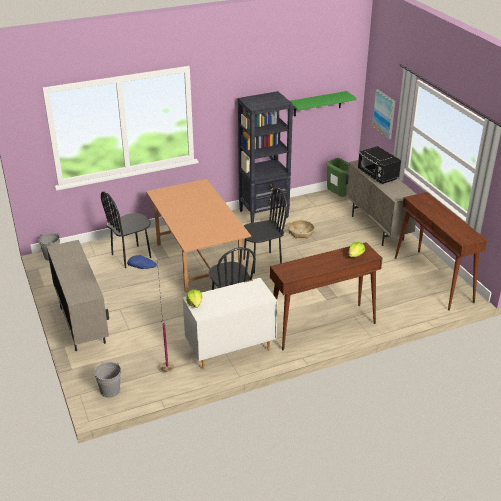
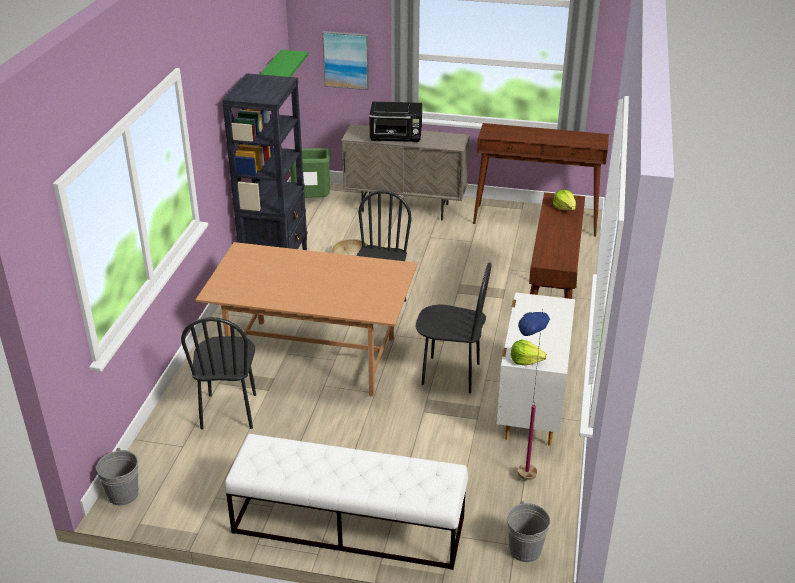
camera: 55 degrees left, 0 degrees up
(82, 325) = (348, 525): beige cabinet -> white bench

